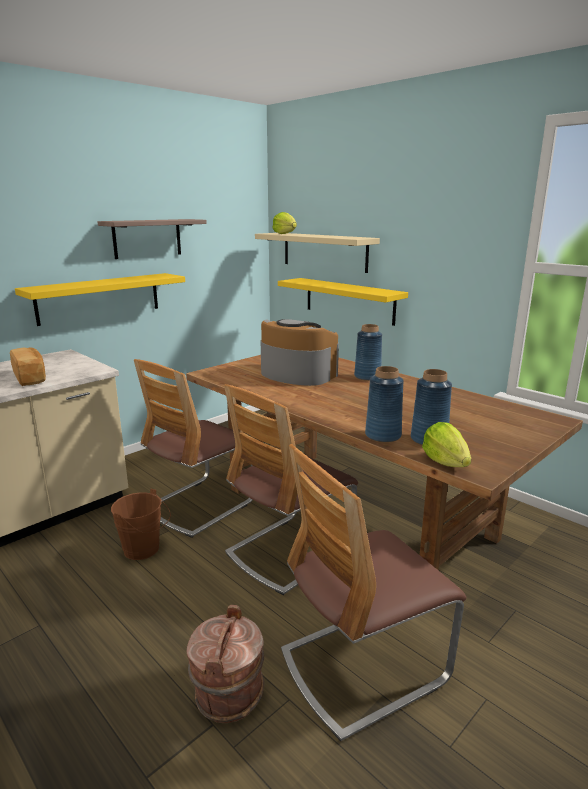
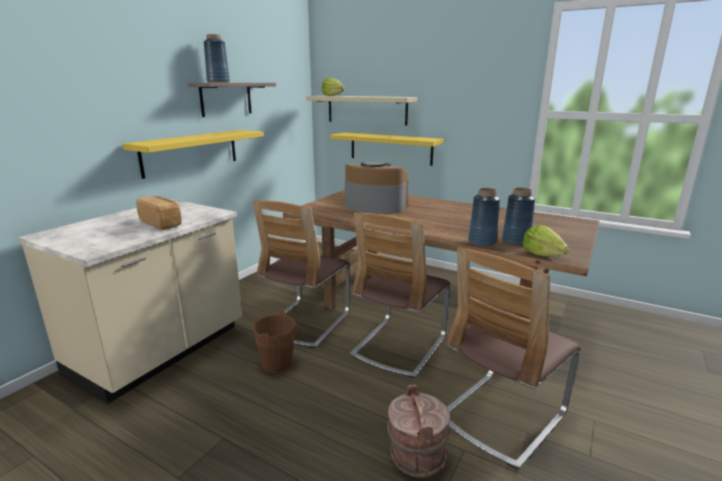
camera: 15 degrees left, 0 degrees up
(367, 376) = (430, 204): blue vase -> blue vase (218, 82)

